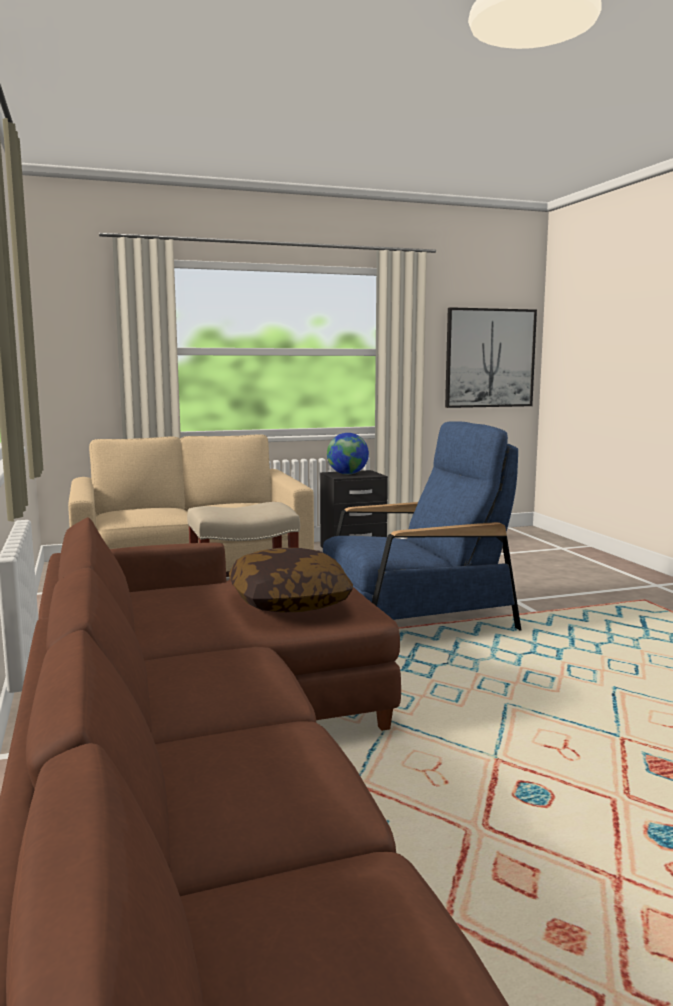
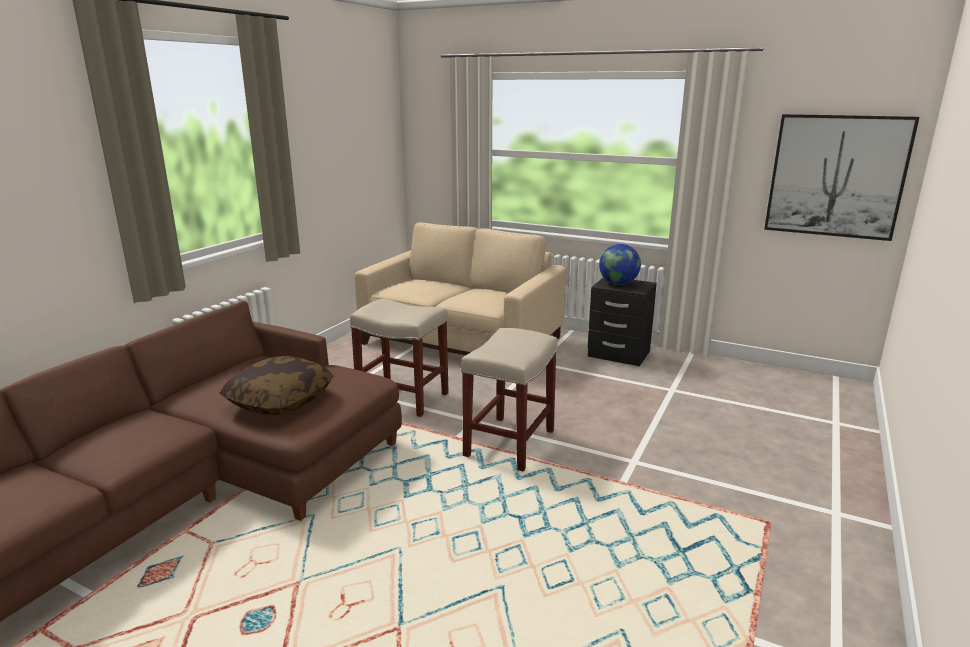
camera: 45 degrees right, 10 degrees up
(415, 621) = (509, 444): blue armchair -> beige stool

